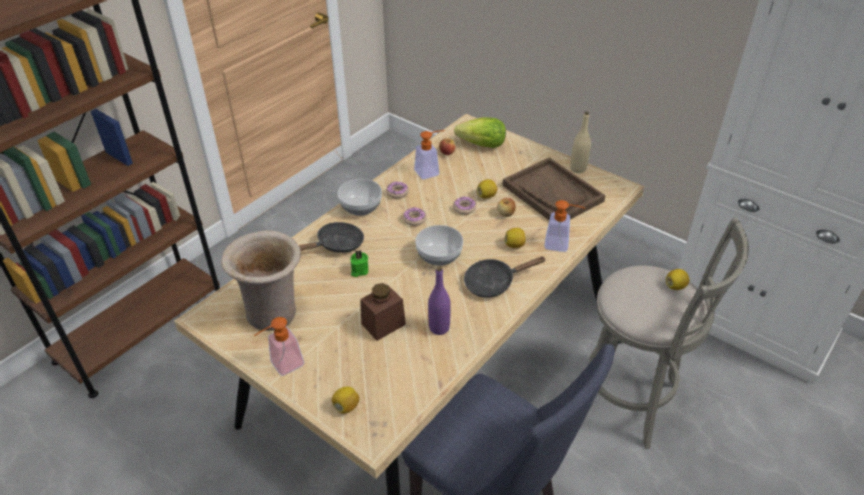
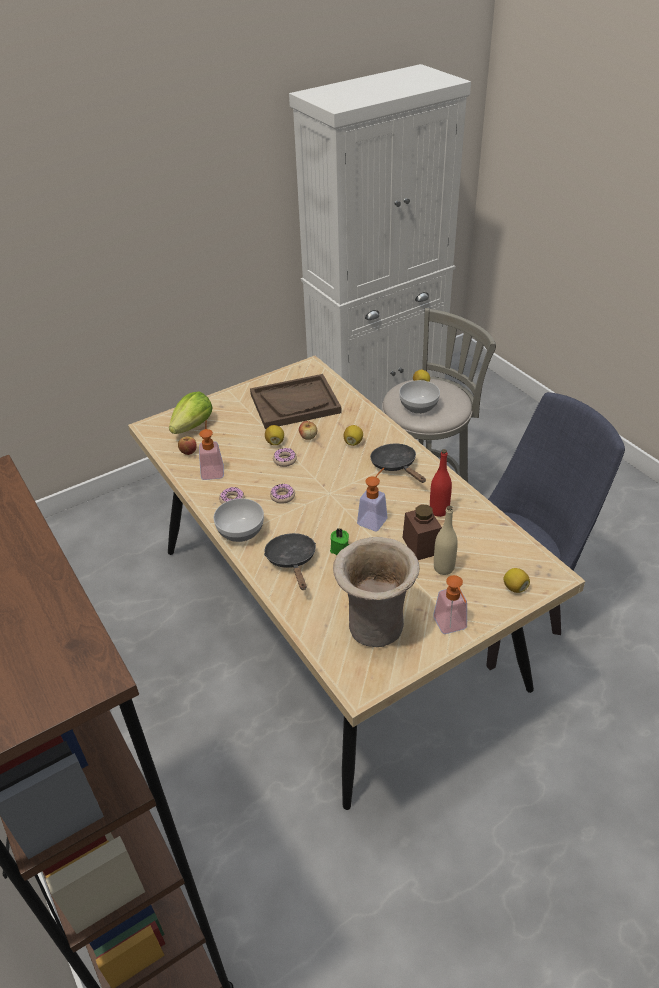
camera: 70 degrees left, 0 degrees up
(439, 328) = (439, 510): purple bottle -> red bottle
(440, 256) = (346, 490): bowl -> bowl (419, 406)
(493, 283) = (396, 466): black frying pan -> black frying pan turned 150 degrees clockwise
(561, 245) = (366, 417): soap dispenser -> soap dispenser (374, 518)
(578, 169) = (269, 381): beige bottle -> beige bottle (443, 568)

